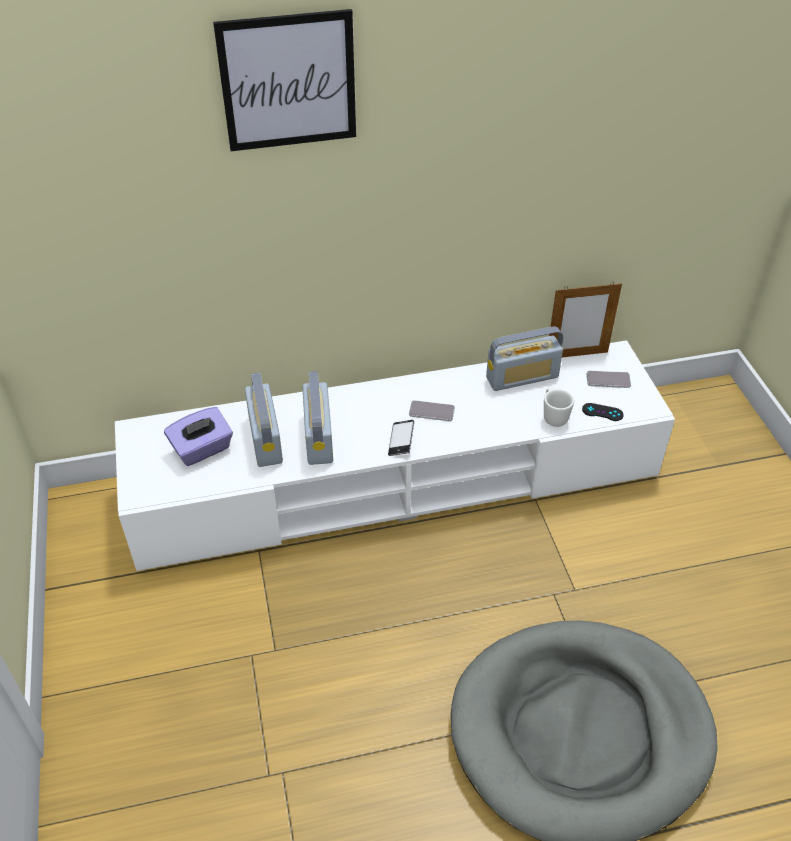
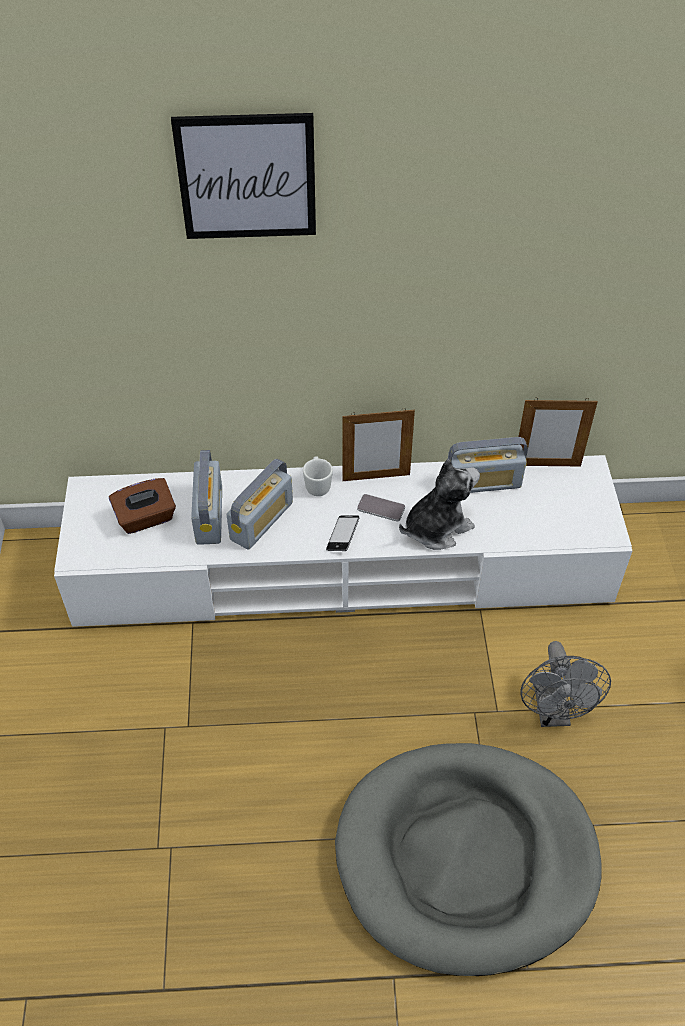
camera: 10 degrees right, 5 degrees up
(202, 449) = (146, 518): purple tissue box -> brown tissue box
(318, 437) = (262, 521): radio -> radio turned 150 degrees counterclockwise
(420, 385) = (376, 477): none -> picture frame
(489, 422) = (436, 527): none -> plush toy
(553, 416) = (505, 530): white mug -> white mug (317, 485)
(602, 412) = (557, 533): black game controller -> none
(608, 380) = (573, 497): phone -> none
(628, 583) = (553, 713): none -> grey fan

